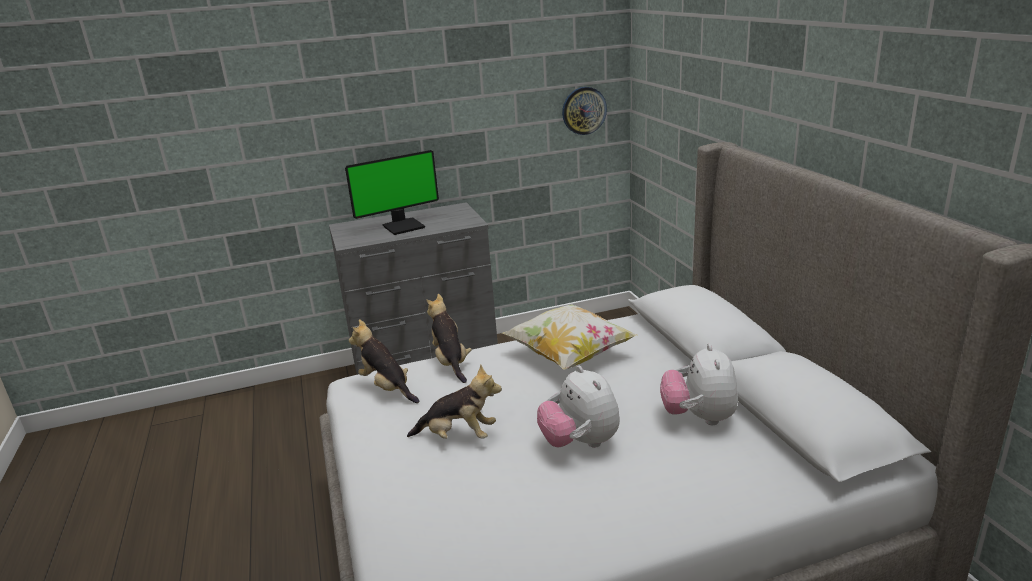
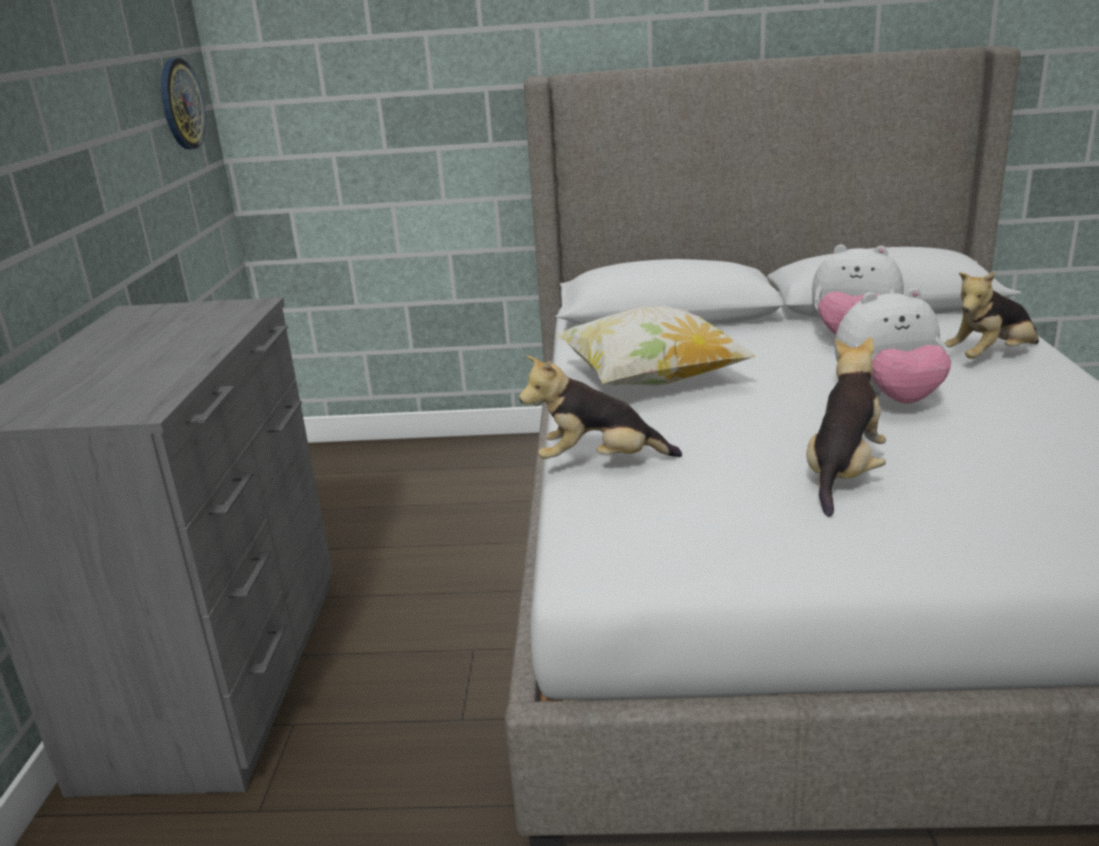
camera: 70 degrees left, 0 degrees up
(387, 388) = (651, 524): plush toy -> plush toy (990, 357)
(403, 226) = (143, 356): monitor -> none

